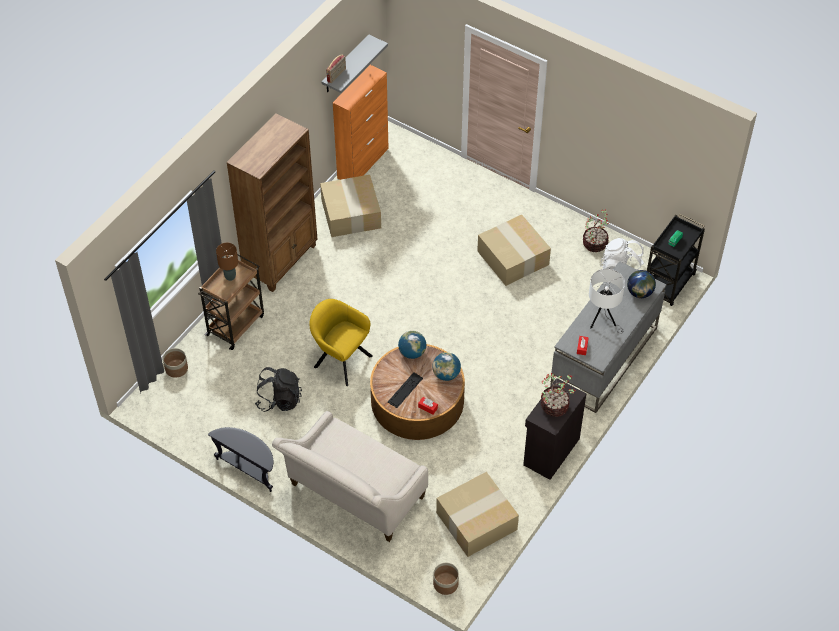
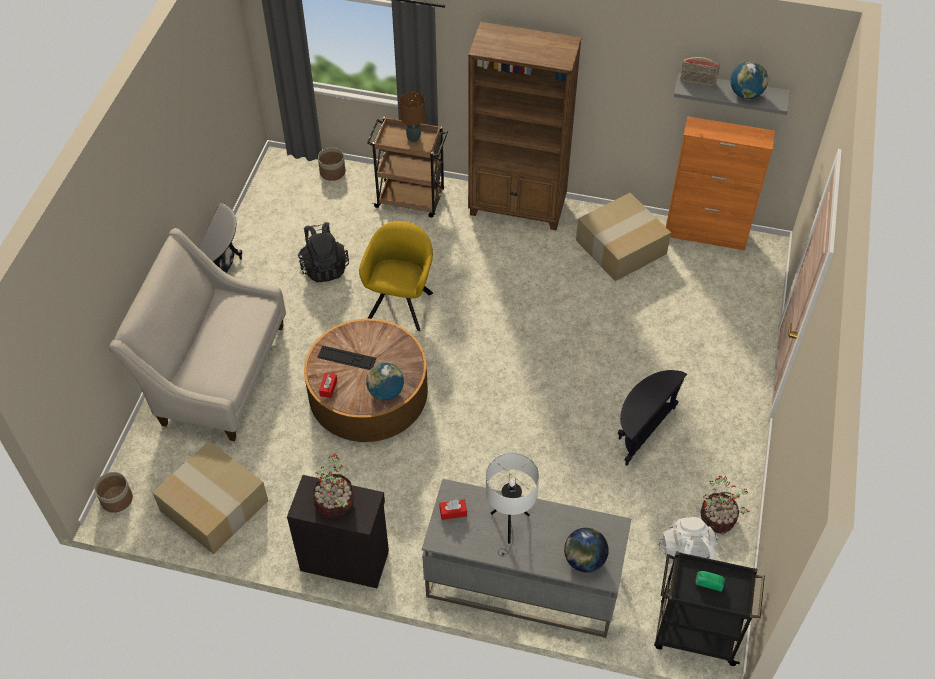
camera: 70 degrees right, 0 degrees up
(412, 353) = (405, 348): globe -> globe (745, 94)
(514, 258) = (642, 430): cardboard box -> black side table

